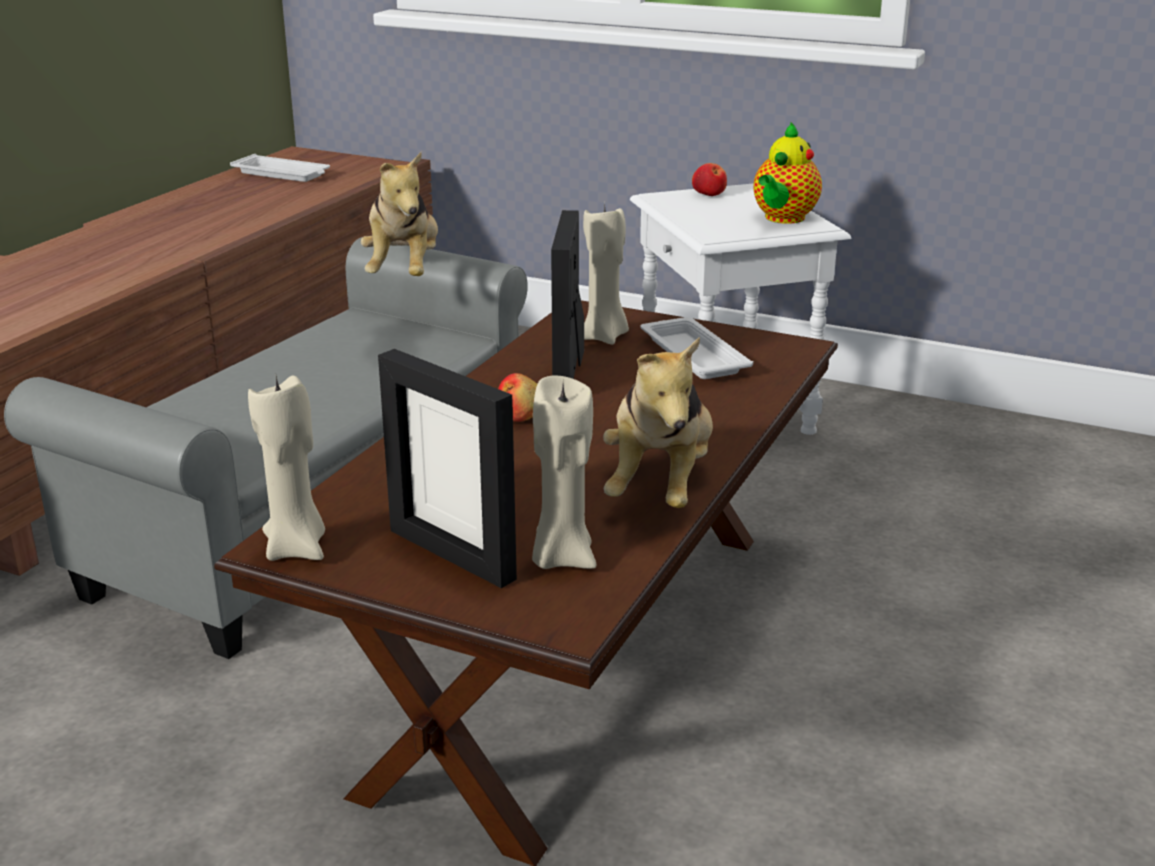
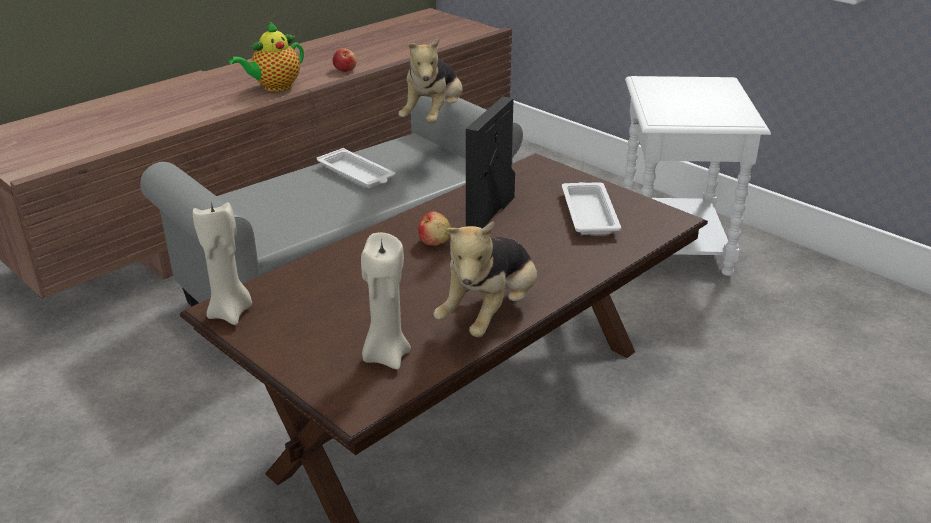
camera: 20 degrees right, 5 degrees up
(282, 174) = (408, 29): white tray -> white tray (357, 174)
(454, 553) = (321, 337): picture frame -> none
(605, 337) = (537, 188): beige candle -> none
(709, 194) = (683, 82): apple -> apple (345, 69)
(783, 219) = (724, 111): teapot -> teapot (274, 87)

